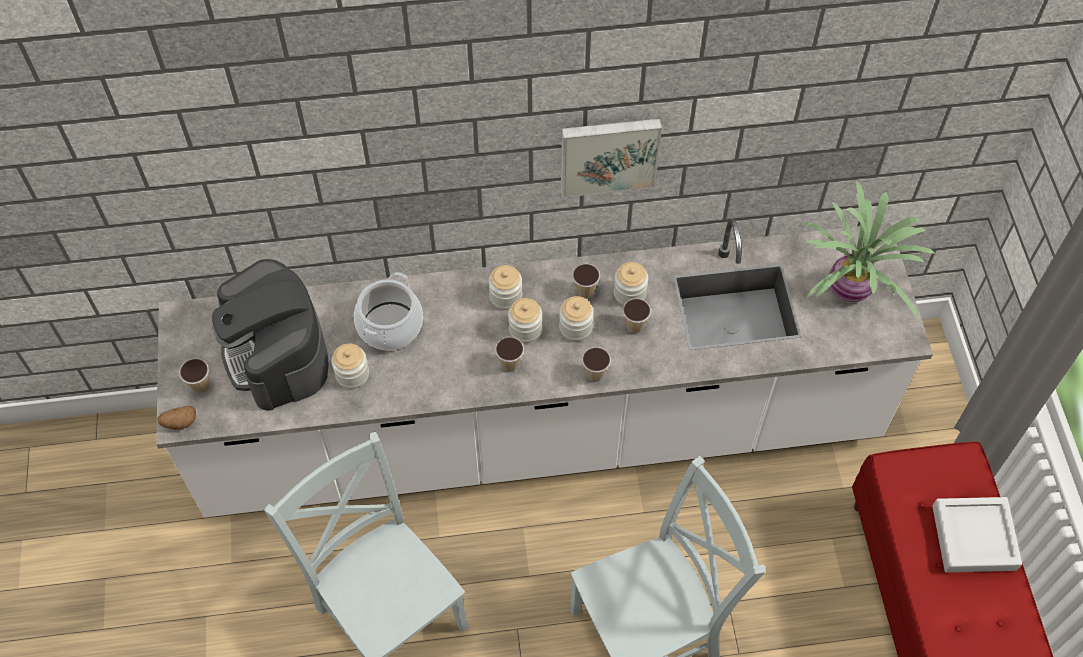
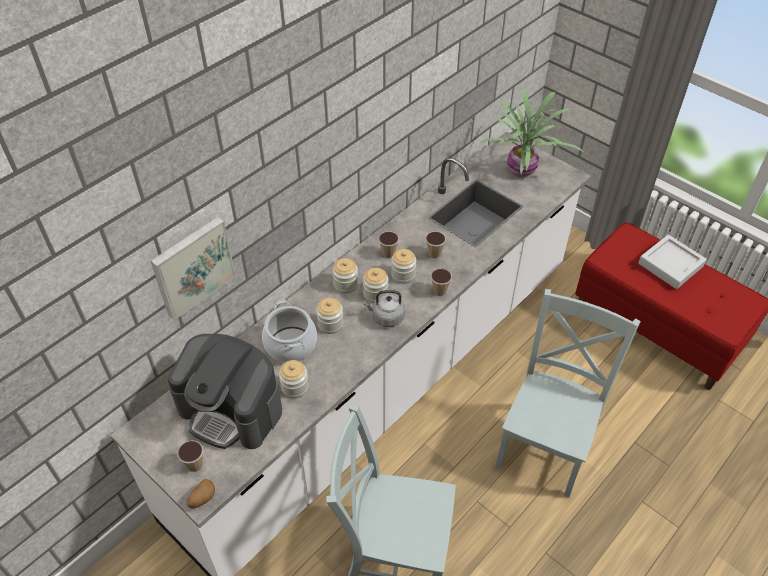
camera: 40 degrees left, 10 degrees down
(510, 364) = (386, 317): cup -> grey kettle
(608, 154) = (372, 141): picture -> picture (192, 266)
(629, 293) = (414, 240): jar -> jar (330, 324)

